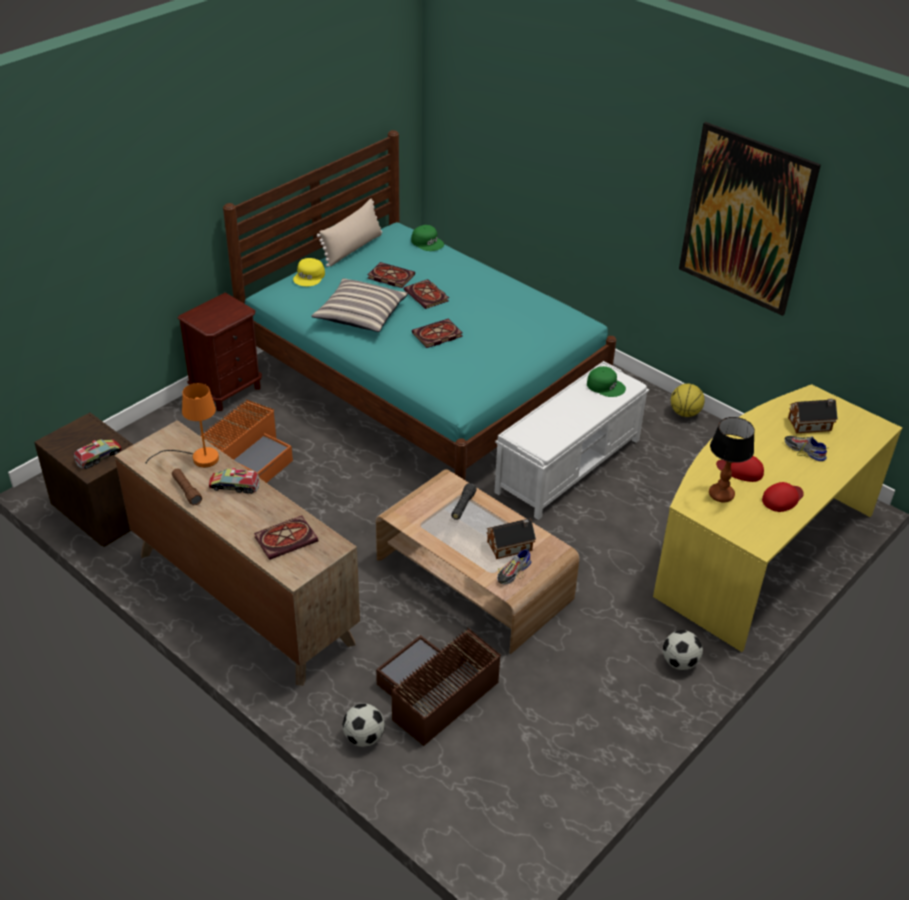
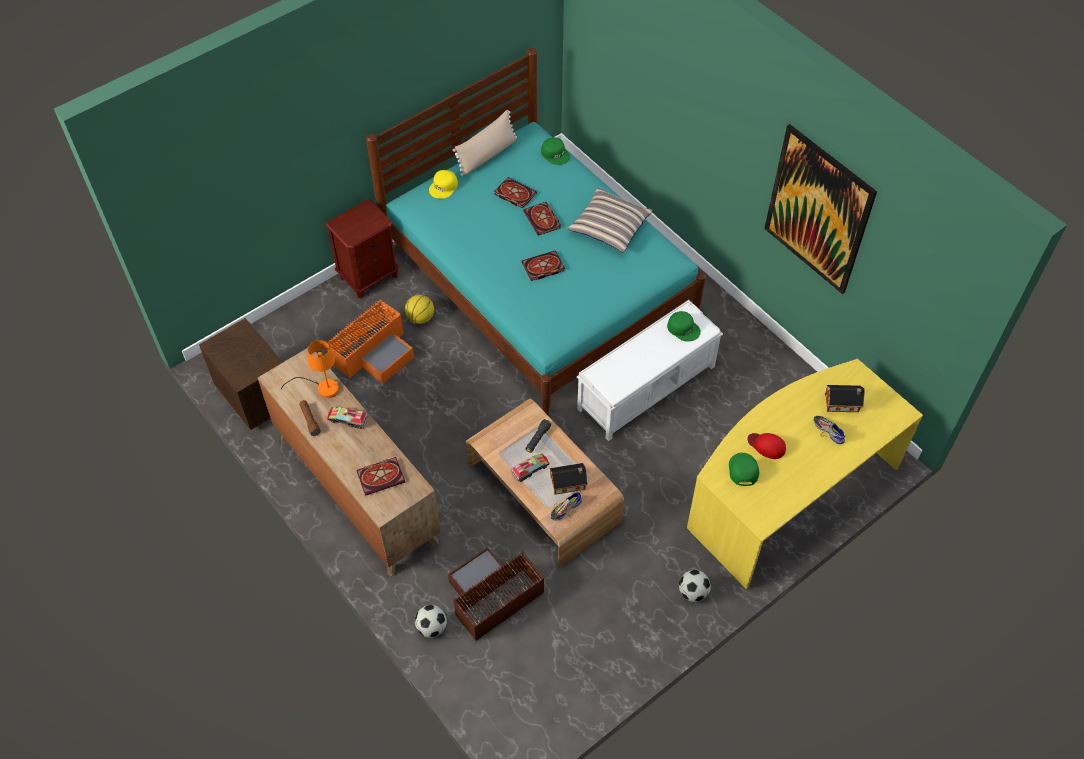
camera: 10 degrees right, 15 degrees up
(99, 457) = (248, 366): toy truck -> toy truck (530, 469)
(361, 314) = (481, 236): pillow -> pillow (610, 226)
(684, 413) = (762, 341): basketball -> basketball (420, 318)
(721, 495) = (742, 470): table lamp -> green cap
(782, 498) = (794, 479): red cap -> none

